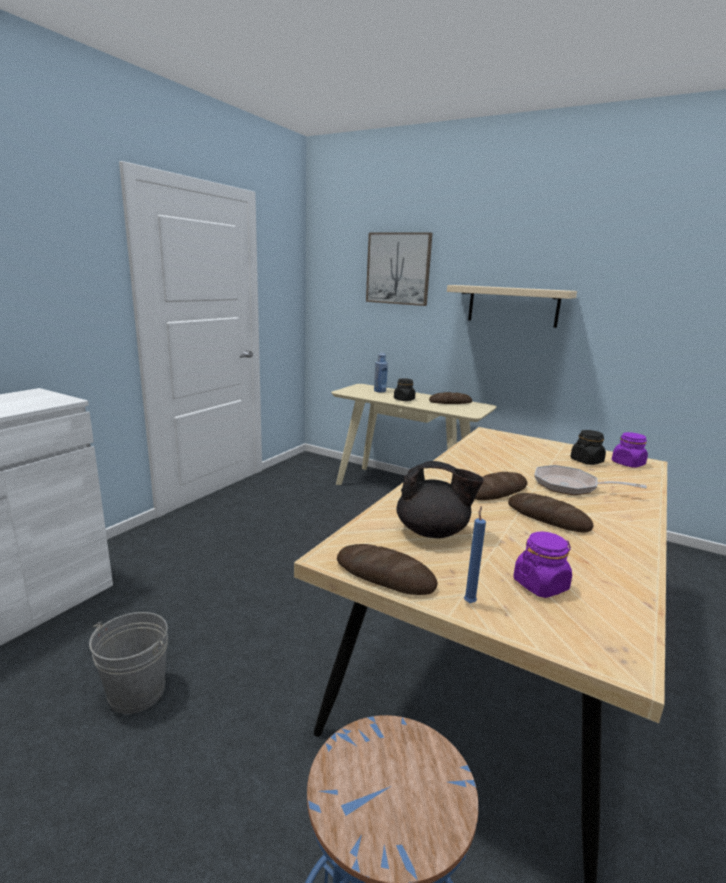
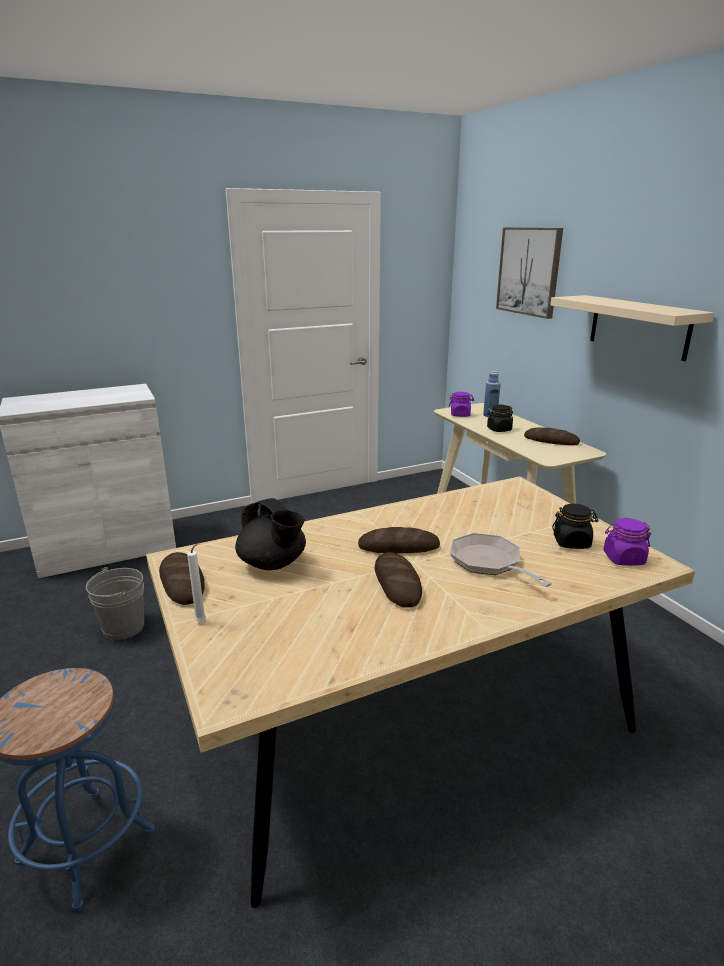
camera: 35 degrees right, 5 degrees up
(469, 602) = (202, 621): blue candle -> white candle
(540, 585) = (275, 631): purple jar -> purple jar (460, 415)

